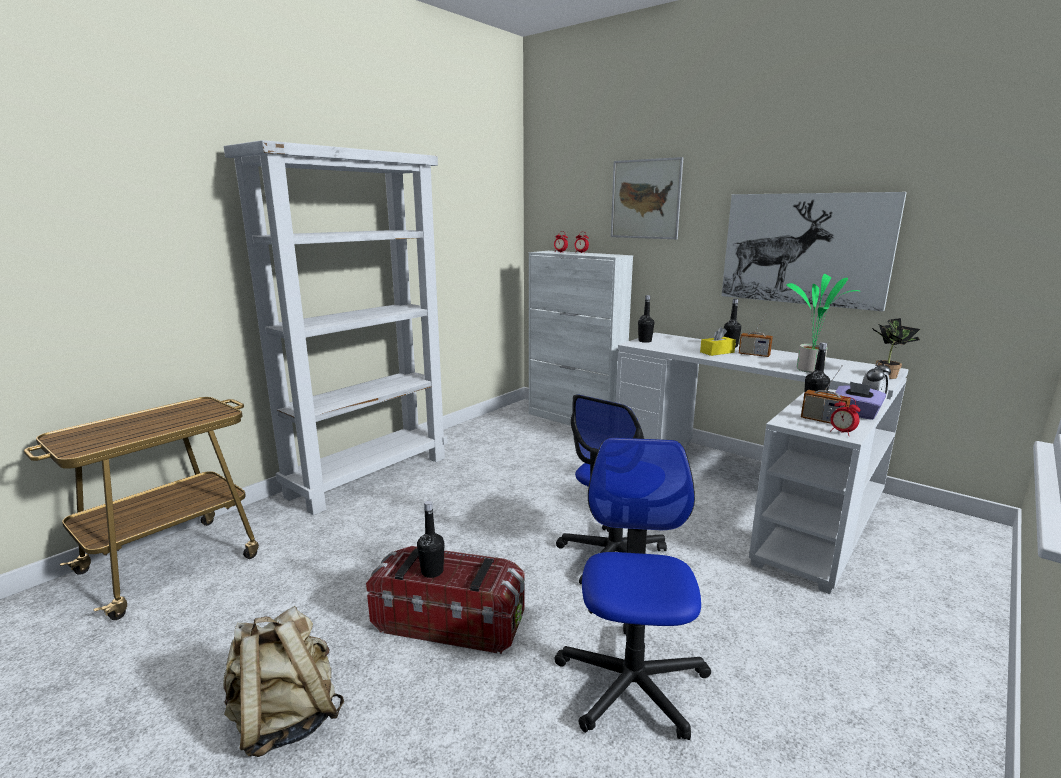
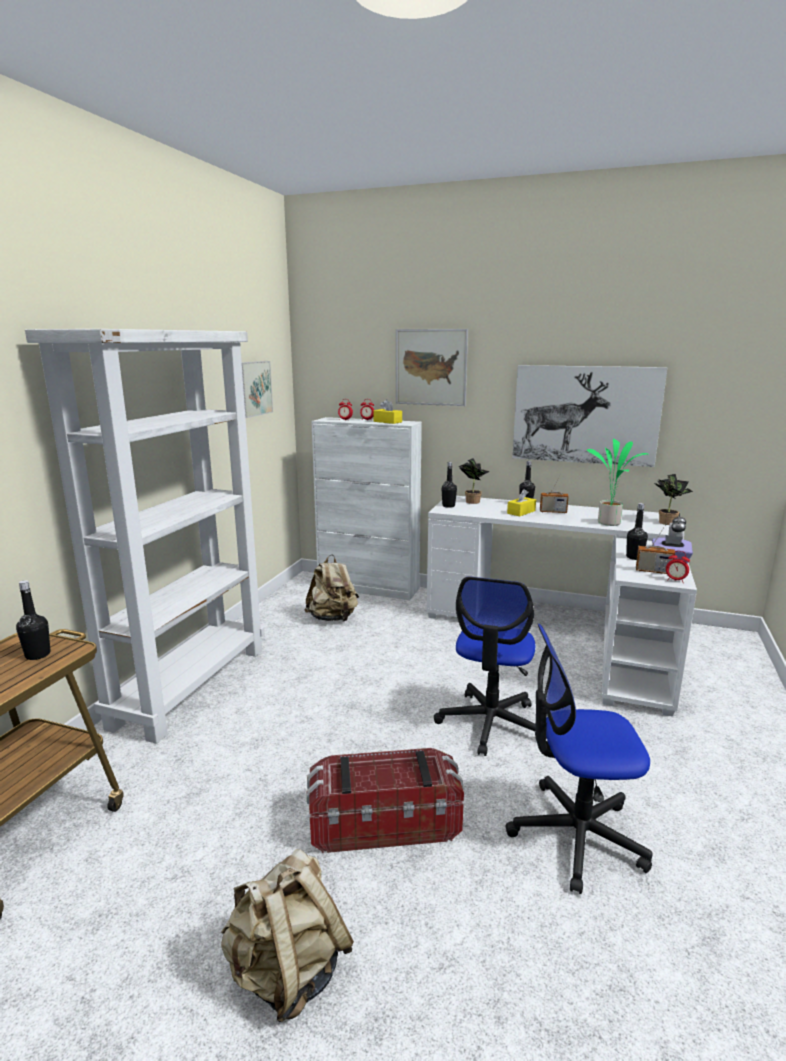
camera: 20 degrees left, 0 degrees up
(432, 571) = (371, 777): black bottle -> black bottle (38, 655)
(472, 218) = (252, 388): none -> picture
(524, 441) = (333, 618): none -> beige backpack
(598, 254) = (387, 422): none -> yellow tissue box
(632, 683) = (576, 835): office chair -> office chair turned 75 degrees counterclockwise
(674, 339) = (472, 501): none -> potted plant

